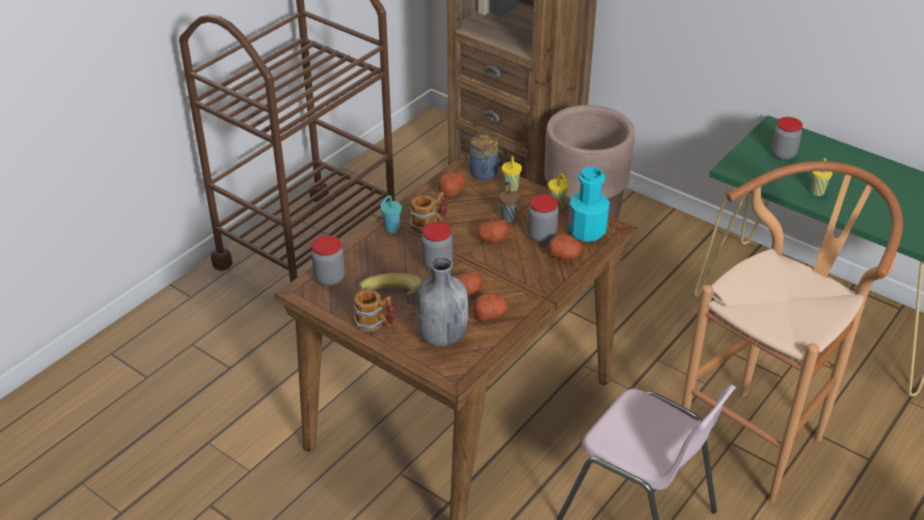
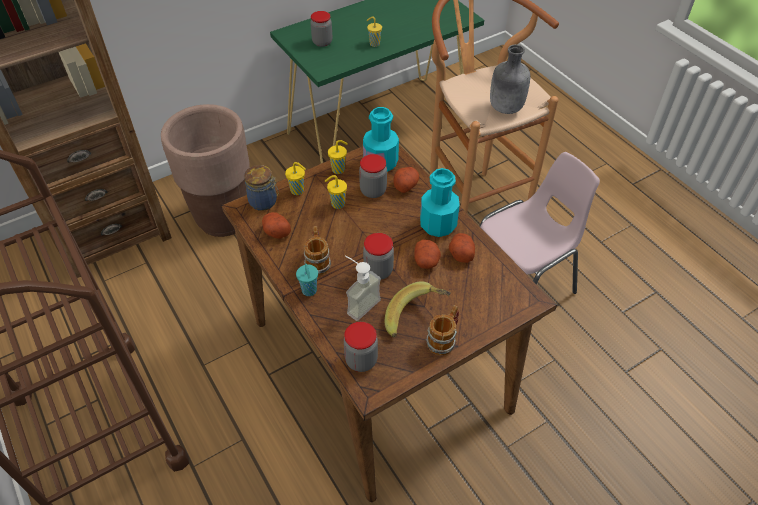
camera: 70 degrees left, 10 degrees up
(392, 261) = (358, 303): none -> soap dispenser
(441, 336) = (477, 294): grey bottle -> grey bottle (505, 108)
(493, 239) = (362, 223): potato -> none
(508, 217) = (337, 204): brown cup -> yellow cup
(521, 290) = (438, 225): none -> turquoise bottle

